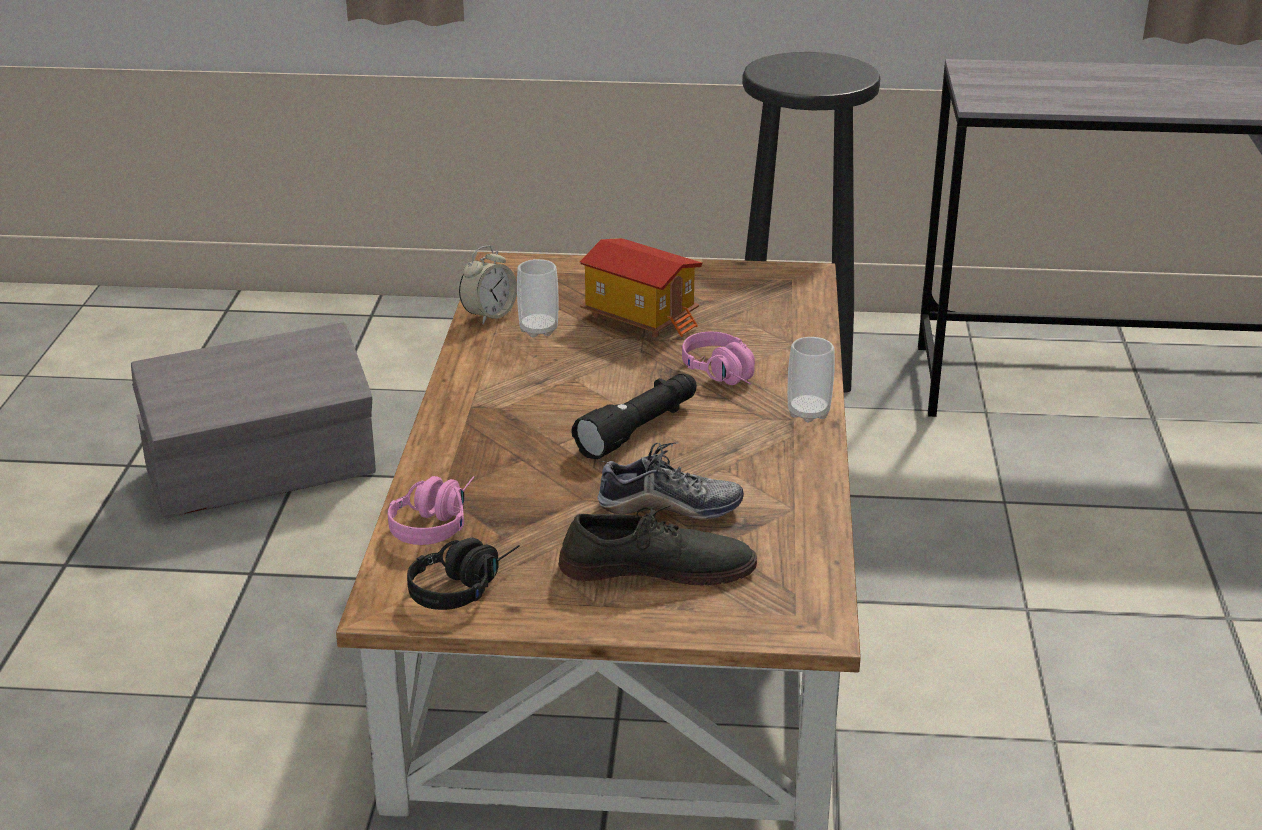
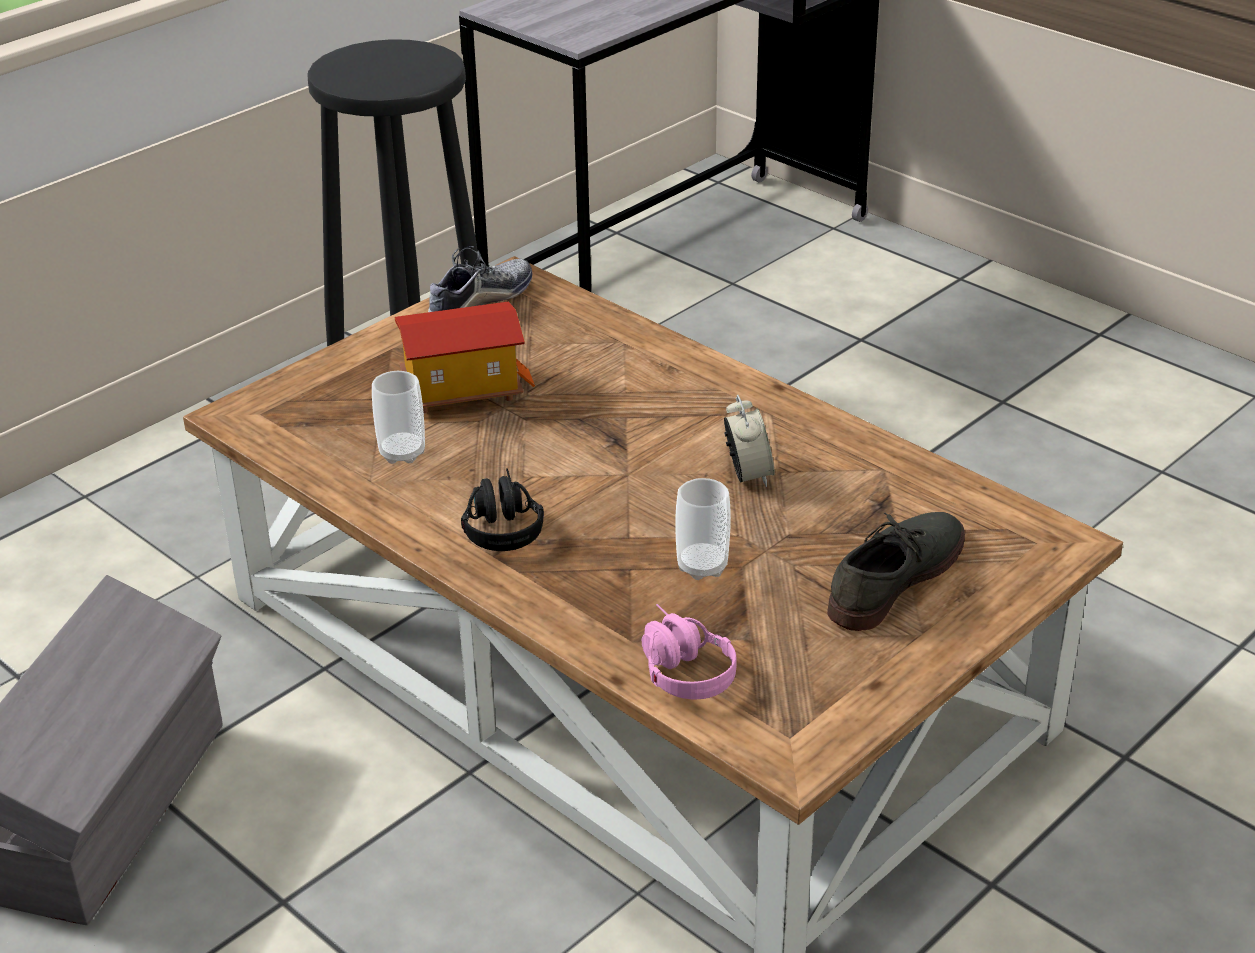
camera: 50 degrees left, 5 degrees up
(464, 585) = (807, 696): black headphones -> black headphones (500, 523)
(489, 315) = (329, 467): alarm clock -> alarm clock (748, 475)
(640, 429) = (661, 482): black flashlight -> none
(670, 506) = (808, 527): shoe -> shoe (479, 302)
(725, 375) = (630, 398): pink headphones -> none
(808, 413) = (746, 390): cup -> cup (702, 566)

